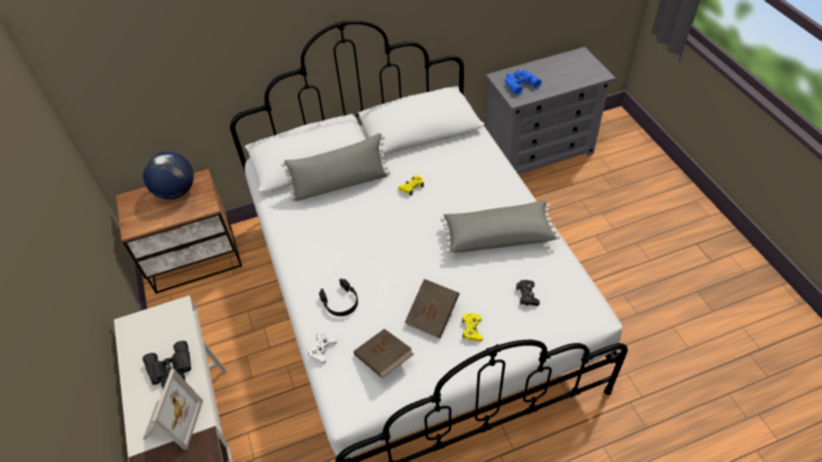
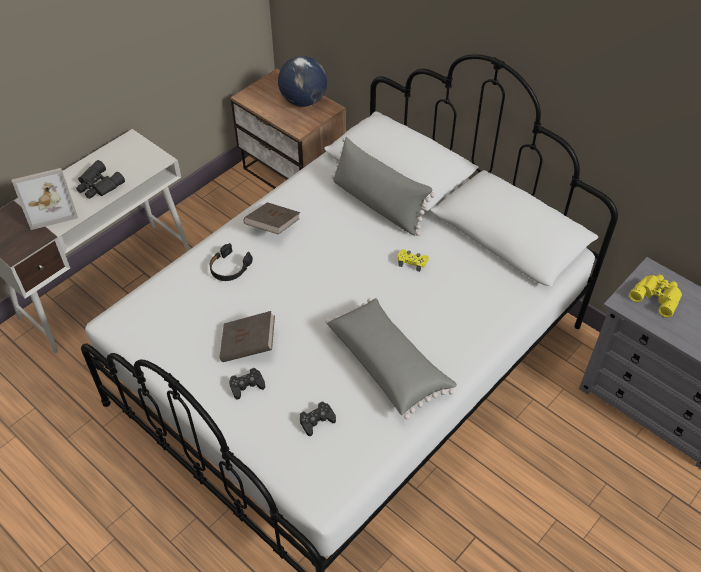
camera: 60 degrees right, 0 degrees up
(322, 349) = (170, 277): white game controller -> none
(384, 359) = (179, 327): brown book -> brown book (273, 227)
(472, 329) = (247, 386): yellow game controller -> black game controller
(519, 83) = (657, 296): blue binoculars -> yellow binoculars

